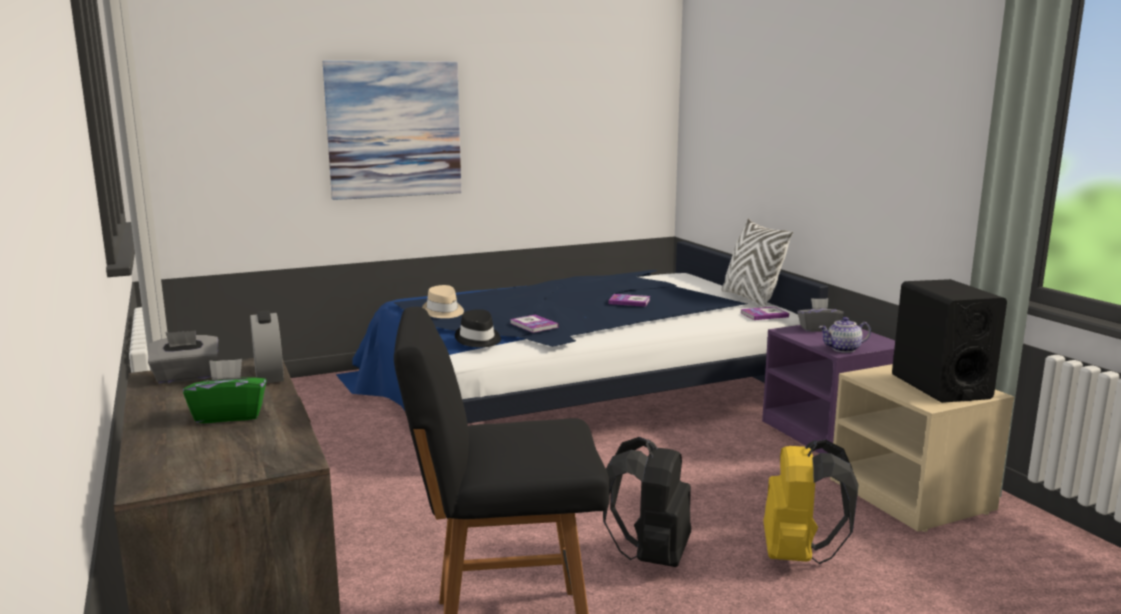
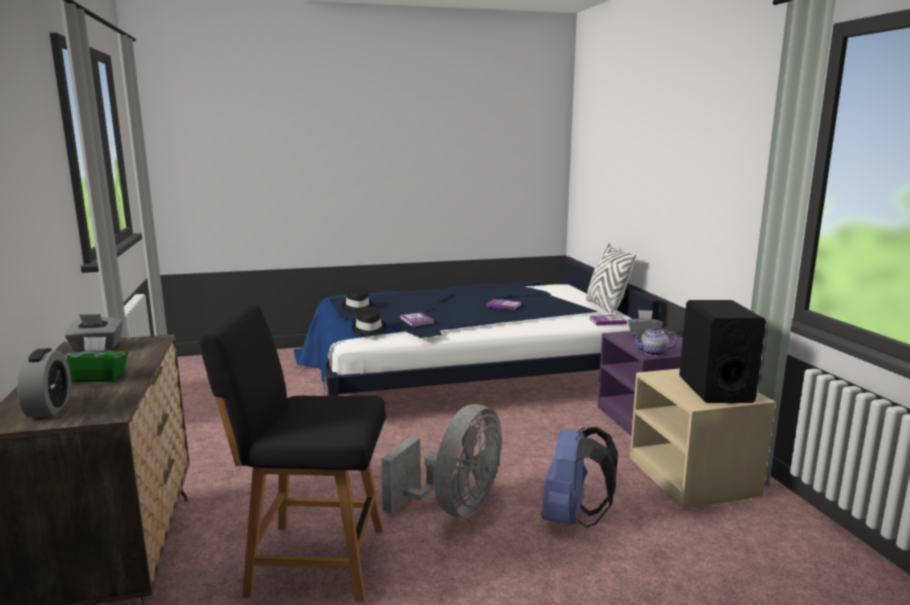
camera: 10 degrees right, 0 degrees up
(269, 375) = (151, 349): alarm clock -> alarm clock (49, 408)
(394, 129) = (340, 169): picture -> none
(443, 312) = (357, 307): beige hat -> black hat
(651, 556) = (454, 507): black backpack -> grey fan
(798, 555) = (573, 518): yellow backpack -> blue backpack

